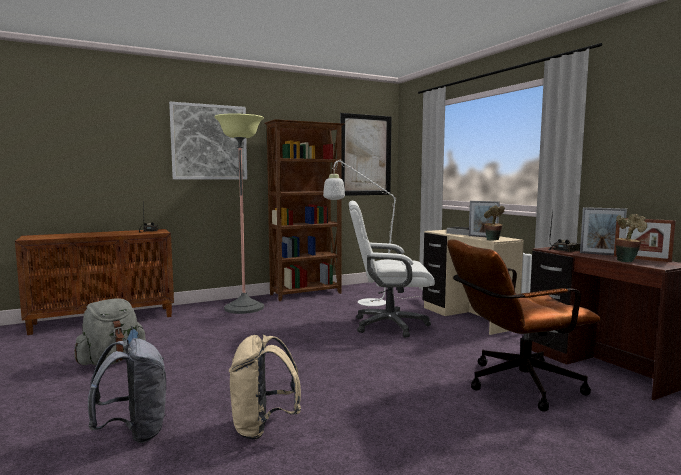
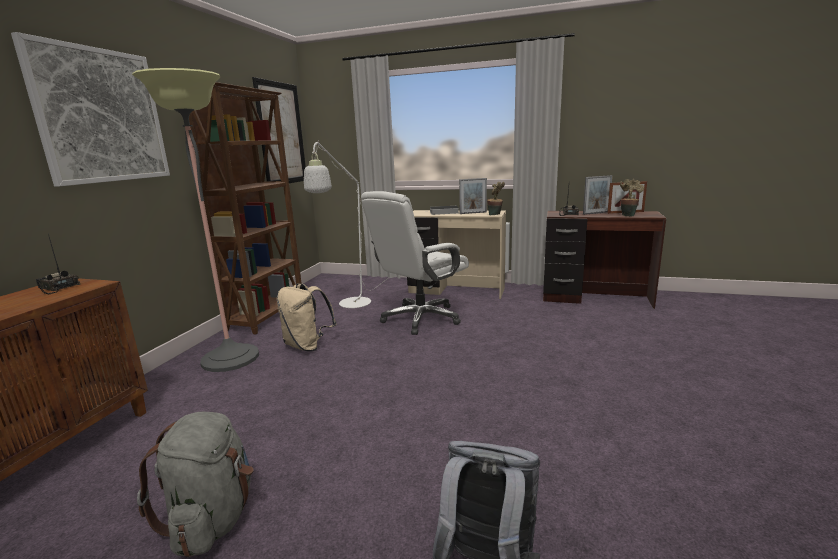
camera: 45 degrees left, 10 degrees up
(263, 427) = (561, 463): beige backpack -> beige backpack (307, 346)
(513, 385) = (593, 330): brown office chair -> none

